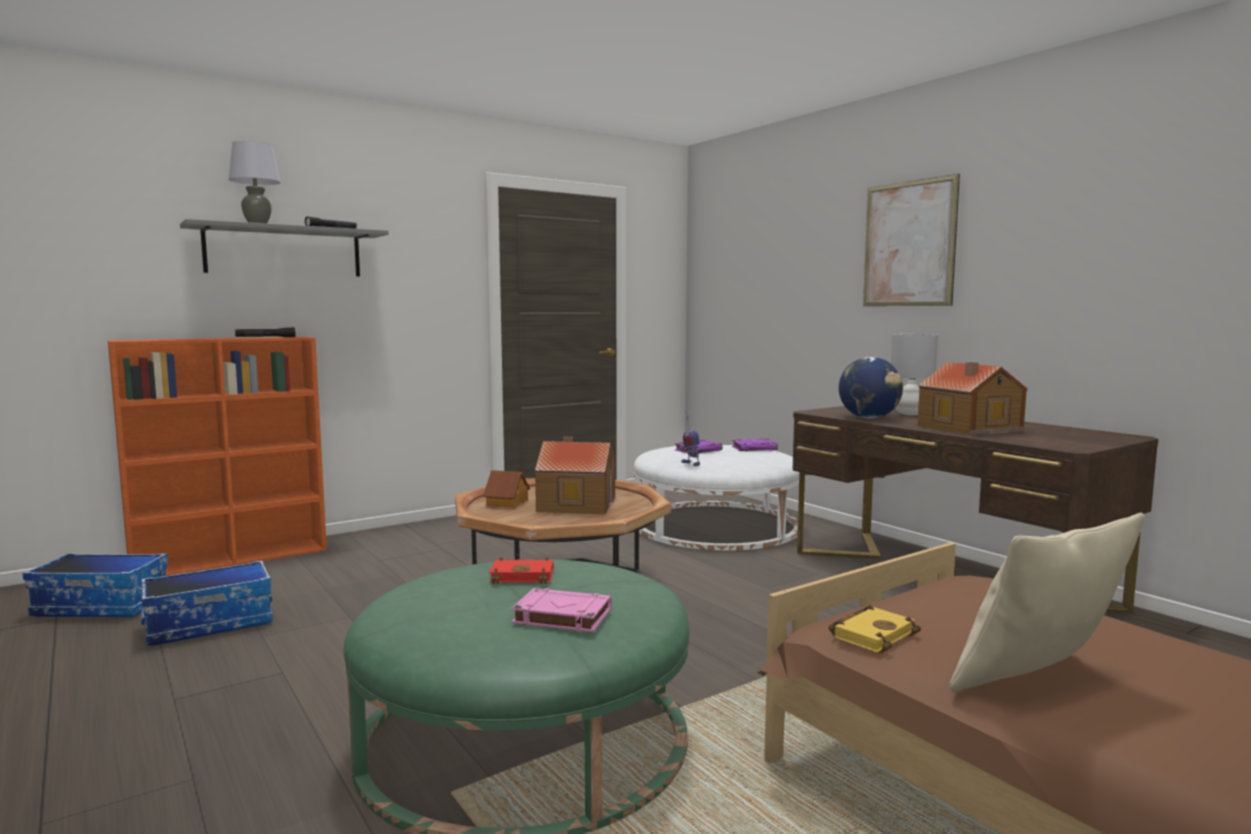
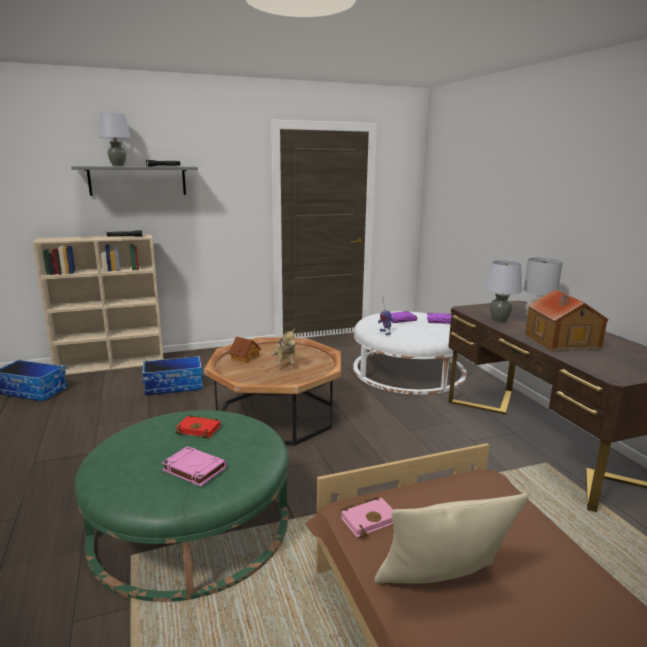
camera: 15 degrees right, 10 degrees up
(210, 624) = (77, 412): storage box -> storage box (174, 386)
(233, 559) = (112, 364): orange bookcase -> beige bookcase
(575, 504) = (285, 363): toy house -> plush toy
(869, 418) = (499, 321): globe -> grey table lamp
(872, 634) = (369, 519): yellow book -> pink book
(908, 244) = (559, 184): picture -> none

